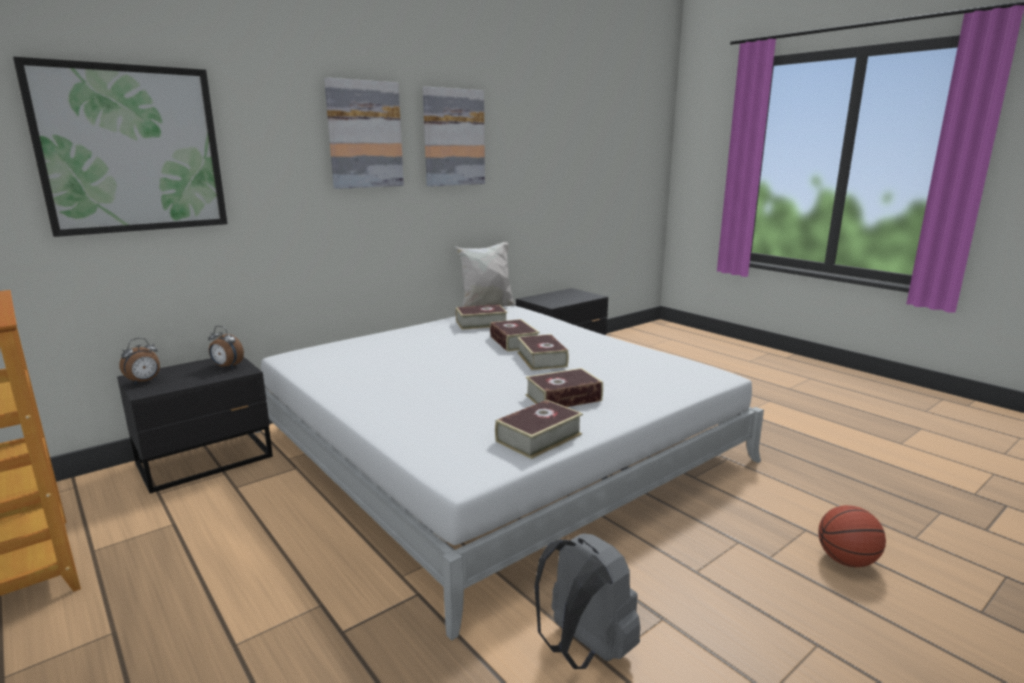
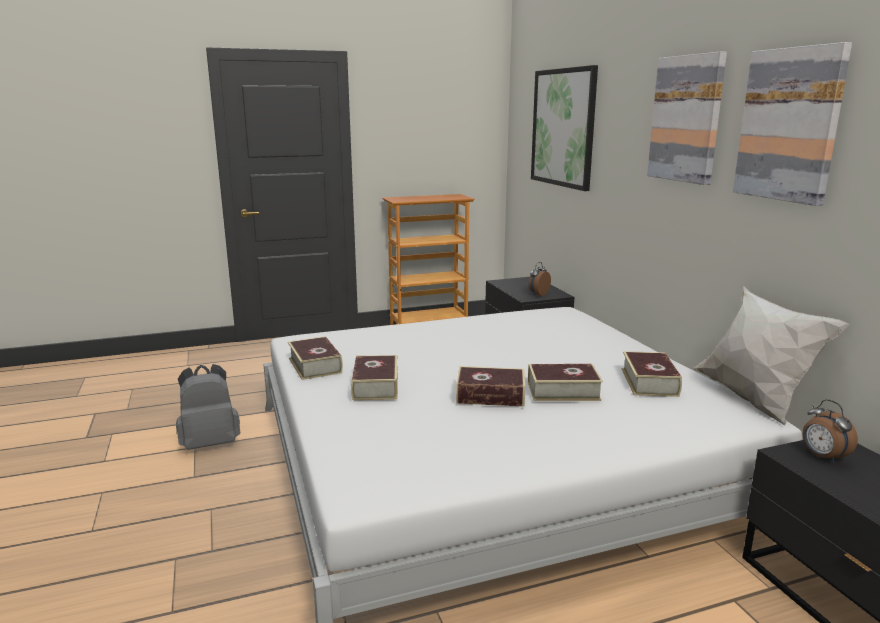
camera: 110 degrees right, 0 degrees up
(144, 382) = (518, 280): alarm clock -> alarm clock (822, 457)
(846, 561) = (111, 610): basketball -> none

